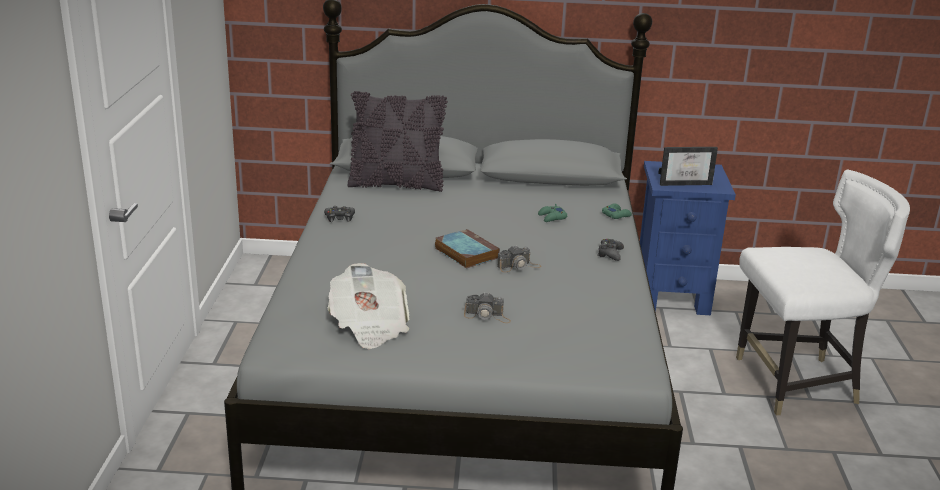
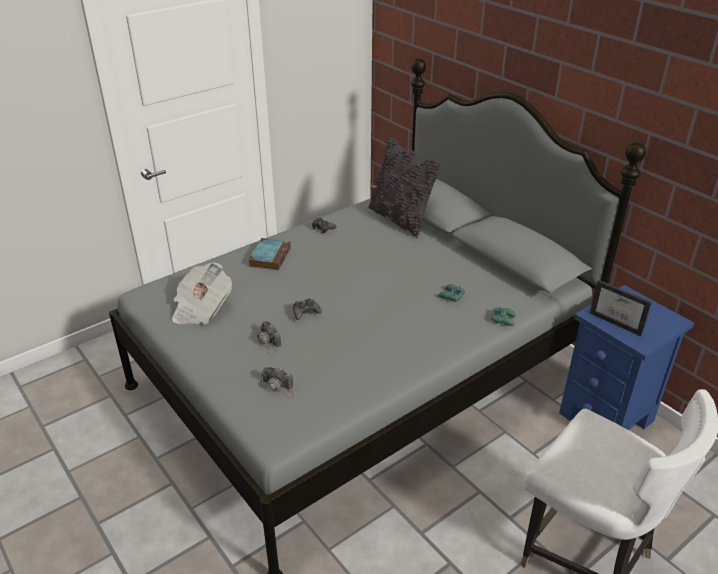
camera: 50 degrees right, 10 degrees up
(465, 253) = (340, 291): book -> book (270, 257)
(519, 266) = (353, 319): camera -> camera (278, 387)
(610, 254) = (433, 346): black game controller -> black game controller (306, 312)

